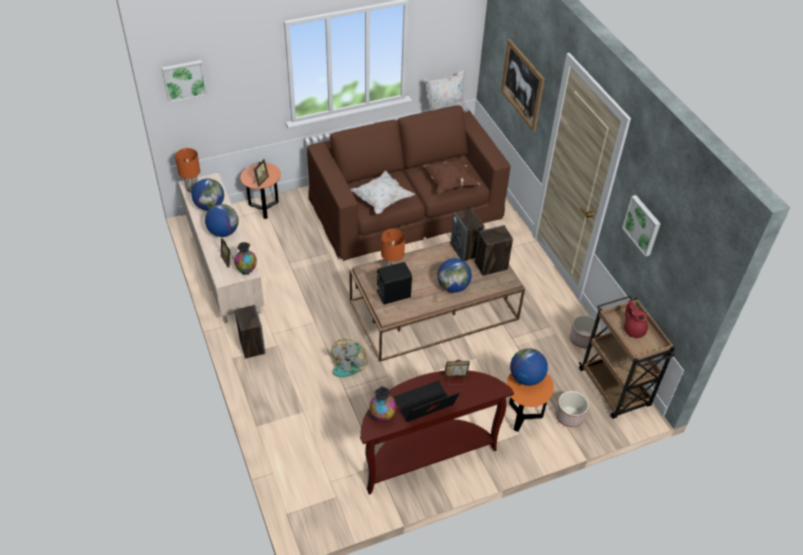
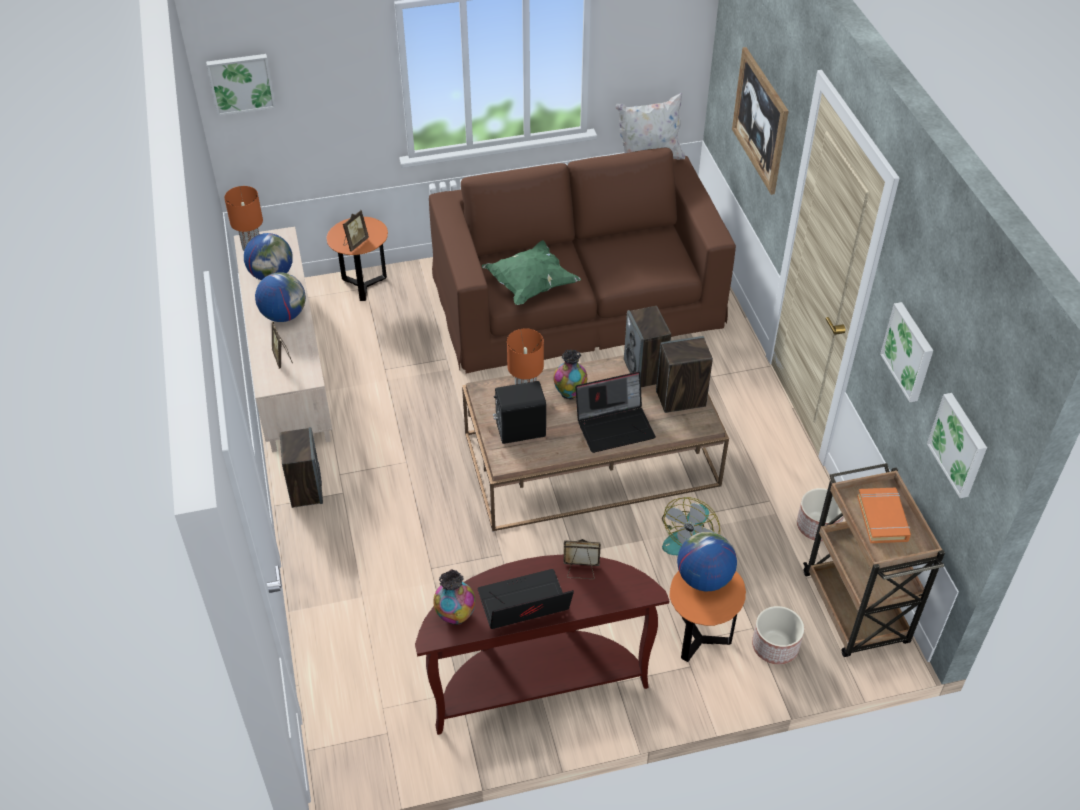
camera: 10 degrees right, 0 degrees up
(246, 270) = (306, 374): vase -> vase (570, 392)
(349, 364) = (446, 531): fan -> fan (688, 536)
(381, 200) = (530, 285): white pillow -> green pillow
(451, 183) = (643, 266): brown pillow -> none
(453, 287) = (615, 426): globe -> laptop
(633, 329) = (883, 518): red teapot -> orange book
(682, 280) = (960, 444): none -> picture

